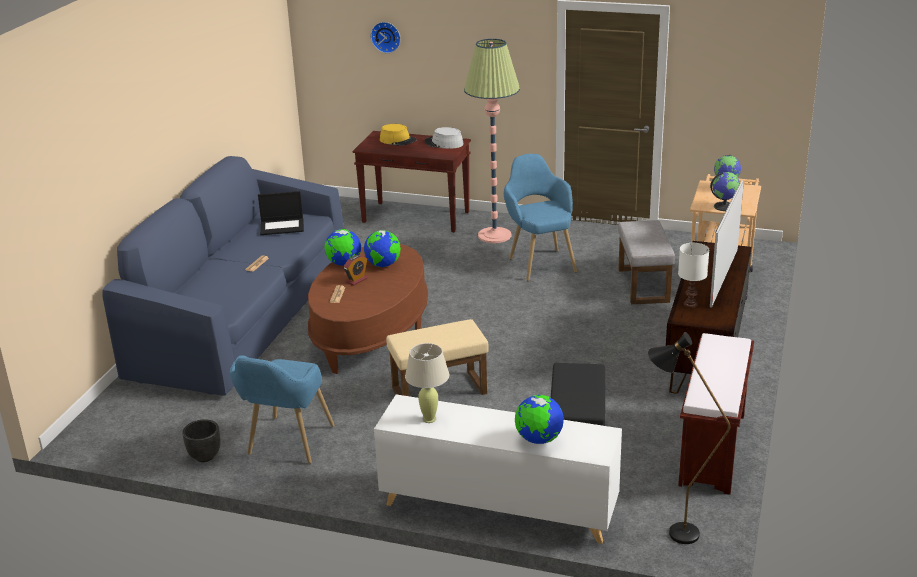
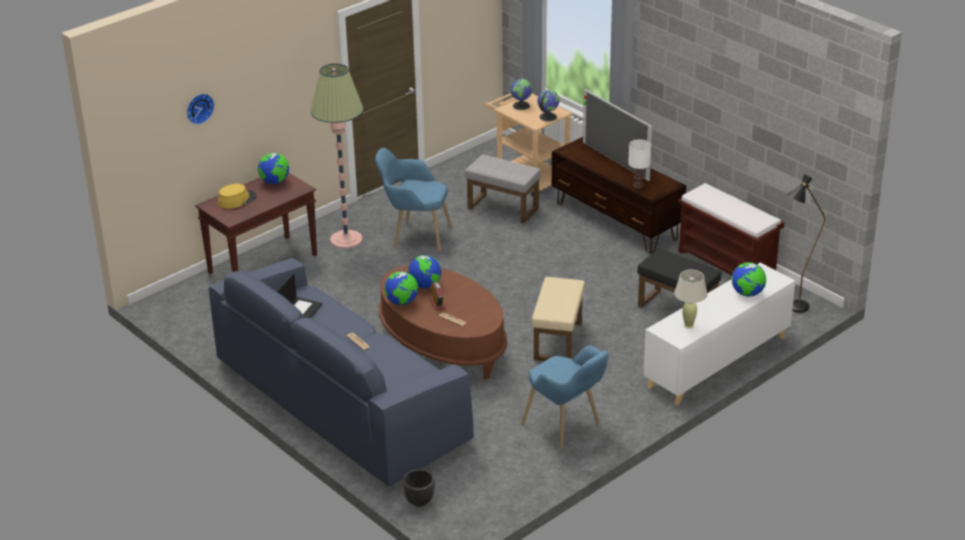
camera: 60 degrees left, 5 degrees up
(204, 456) = (544, 470): black planter -> black planter (419, 501)
(444, 143) = (274, 182): grey hat -> globe

